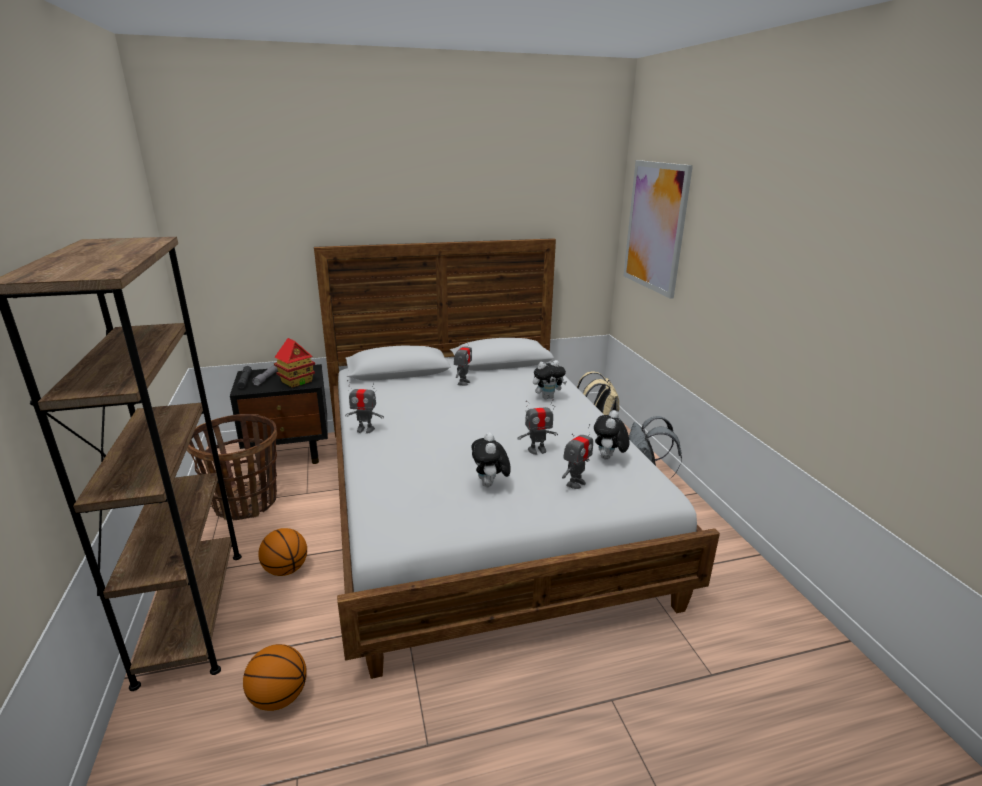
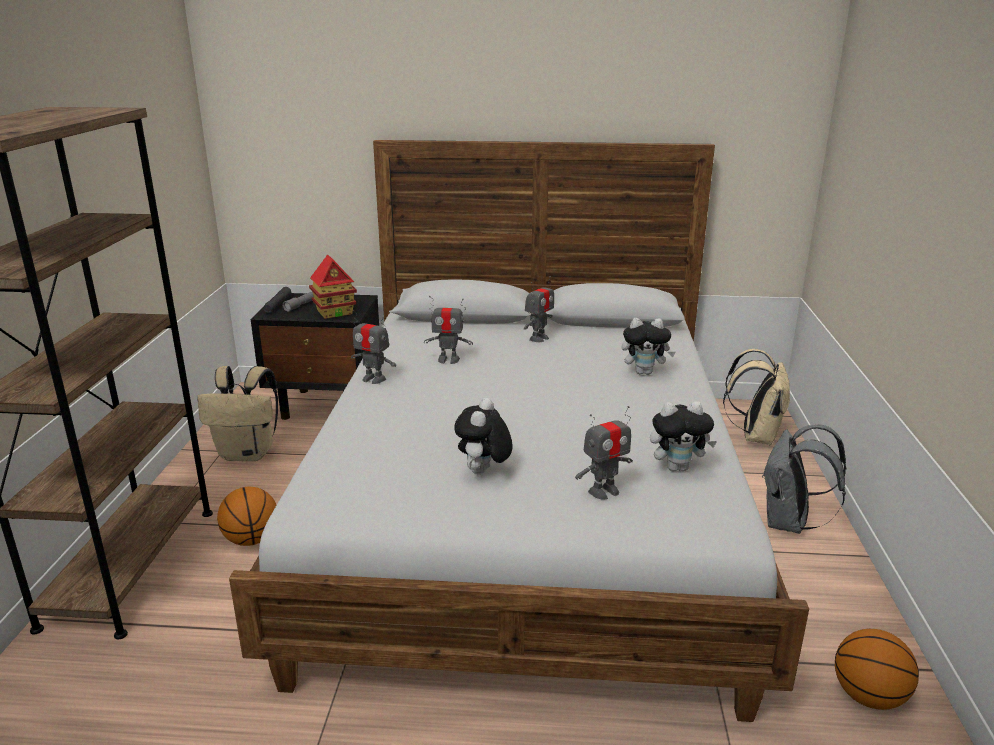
camera: 20 degrees right, 0 degrees up
(245, 502) = (248, 453): basket -> beige backpack
(279, 697) = (169, 684): basketball -> basketball (869, 697)
(537, 450) = (580, 439): toy robot -> toy robot (448, 360)
(608, 458) = (677, 467): plush toy -> plush toy turned 135 degrees counterclockwise
(655, 227) = (865, 130): picture -> none

